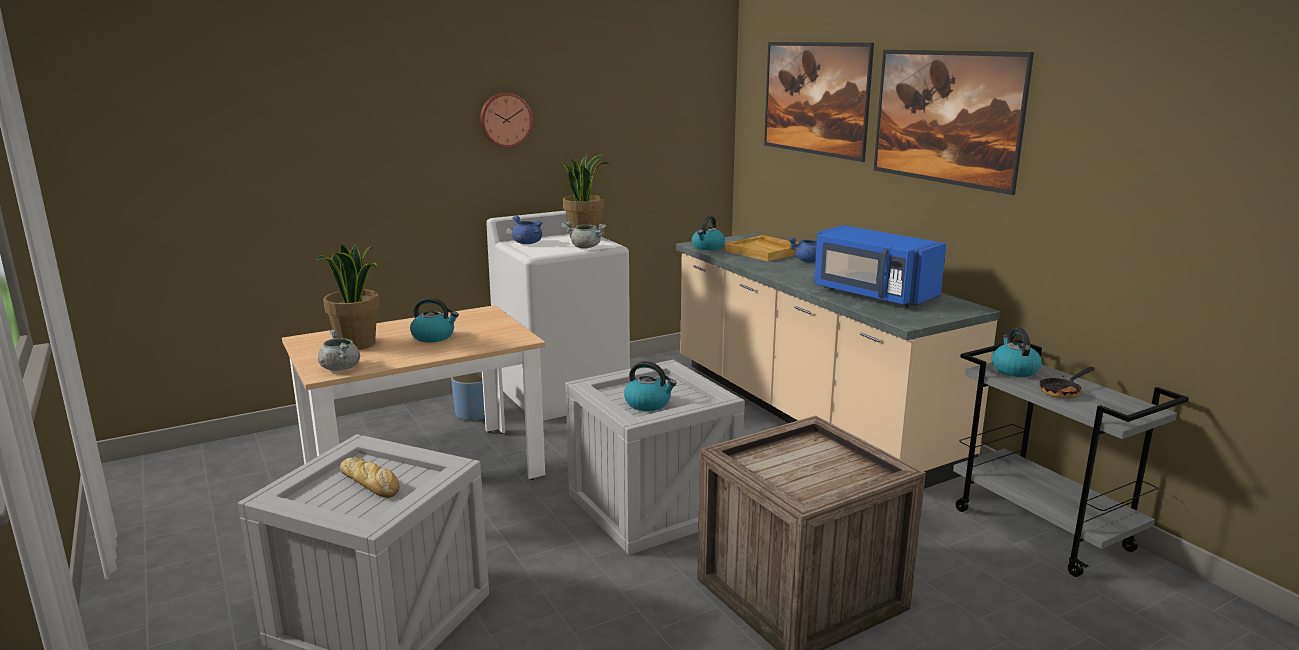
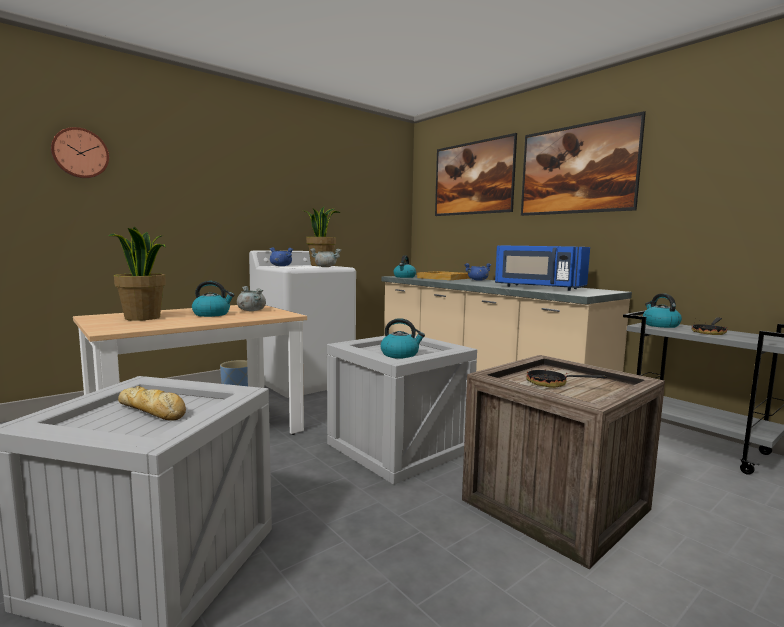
camera: 10 degrees left, 10 degrees down
(340, 368) = (126, 328): grey cooking pot -> grey cooking pot (251, 310)
(505, 120) = (264, 181): wall clock -> wall clock (80, 153)
(794, 468) = (553, 384): none -> frying pan

